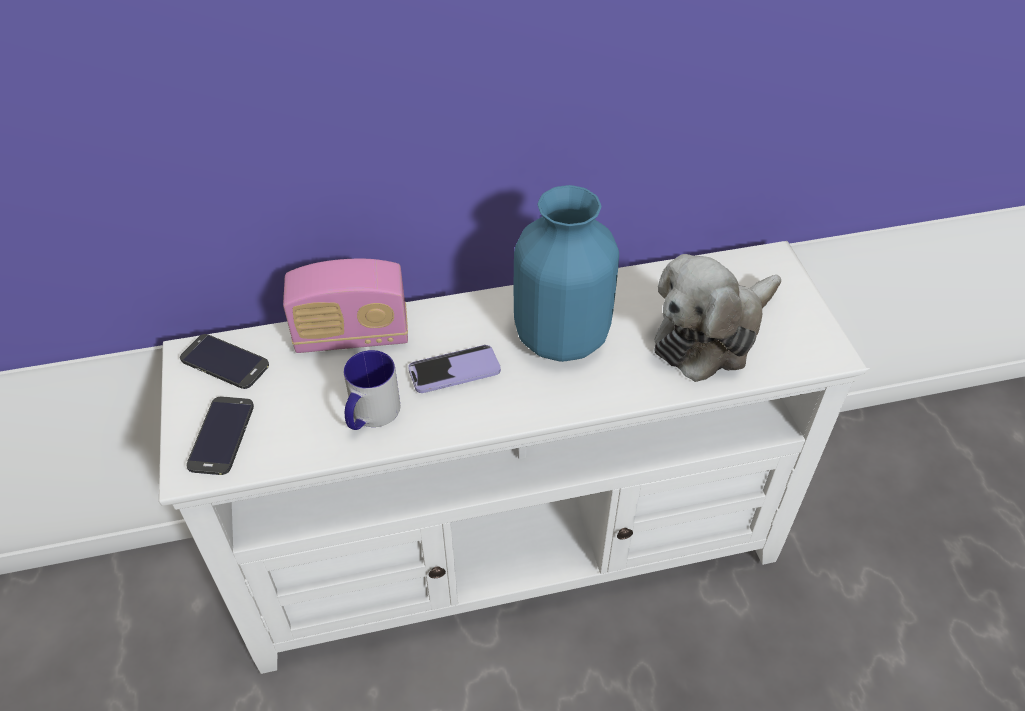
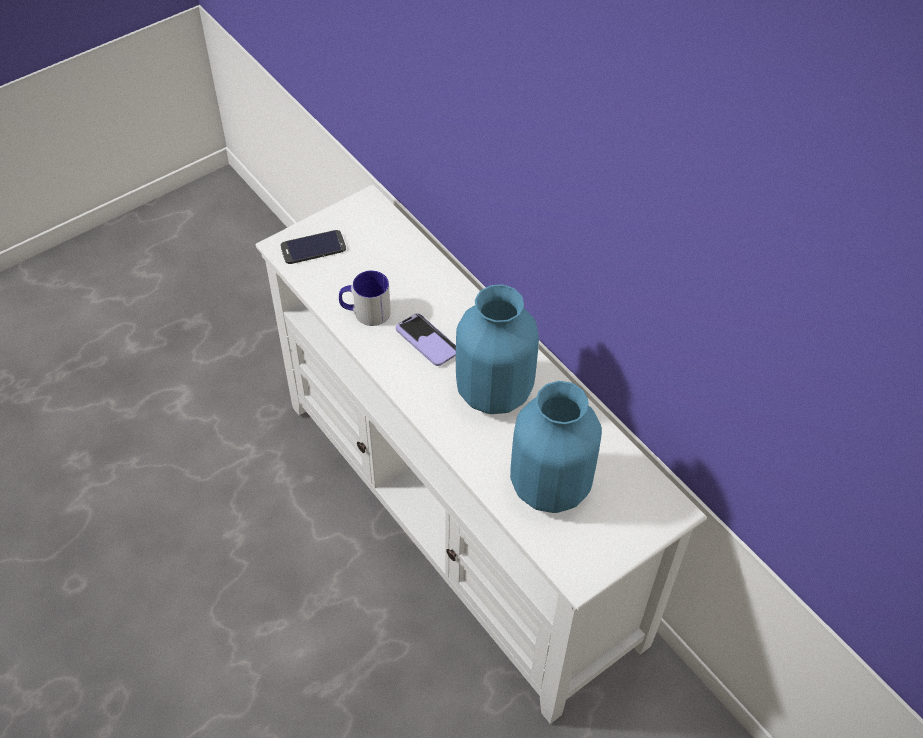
camera: 65 degrees right, 5 degrees up
(224, 362) = (370, 221): phone -> none
(352, 336) = (428, 273): radio -> none
(711, 335) = (551, 486): plush toy -> blue vase

